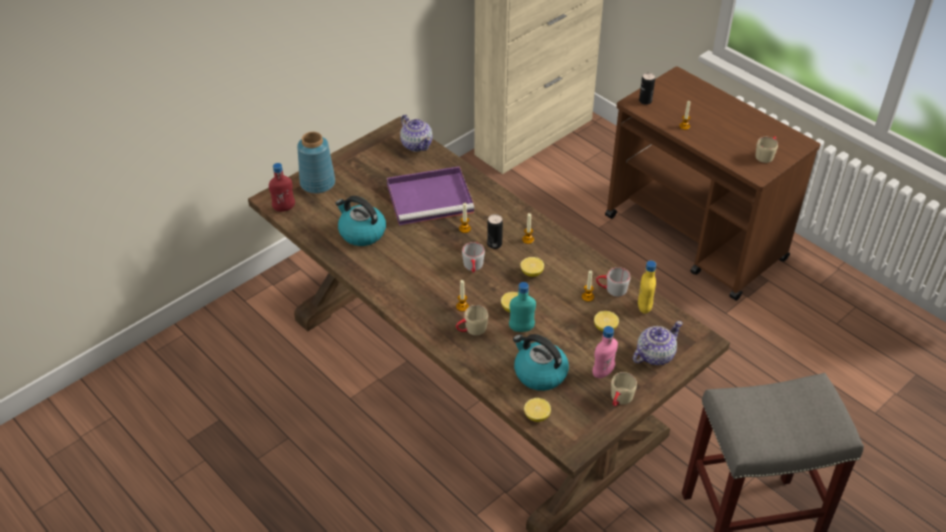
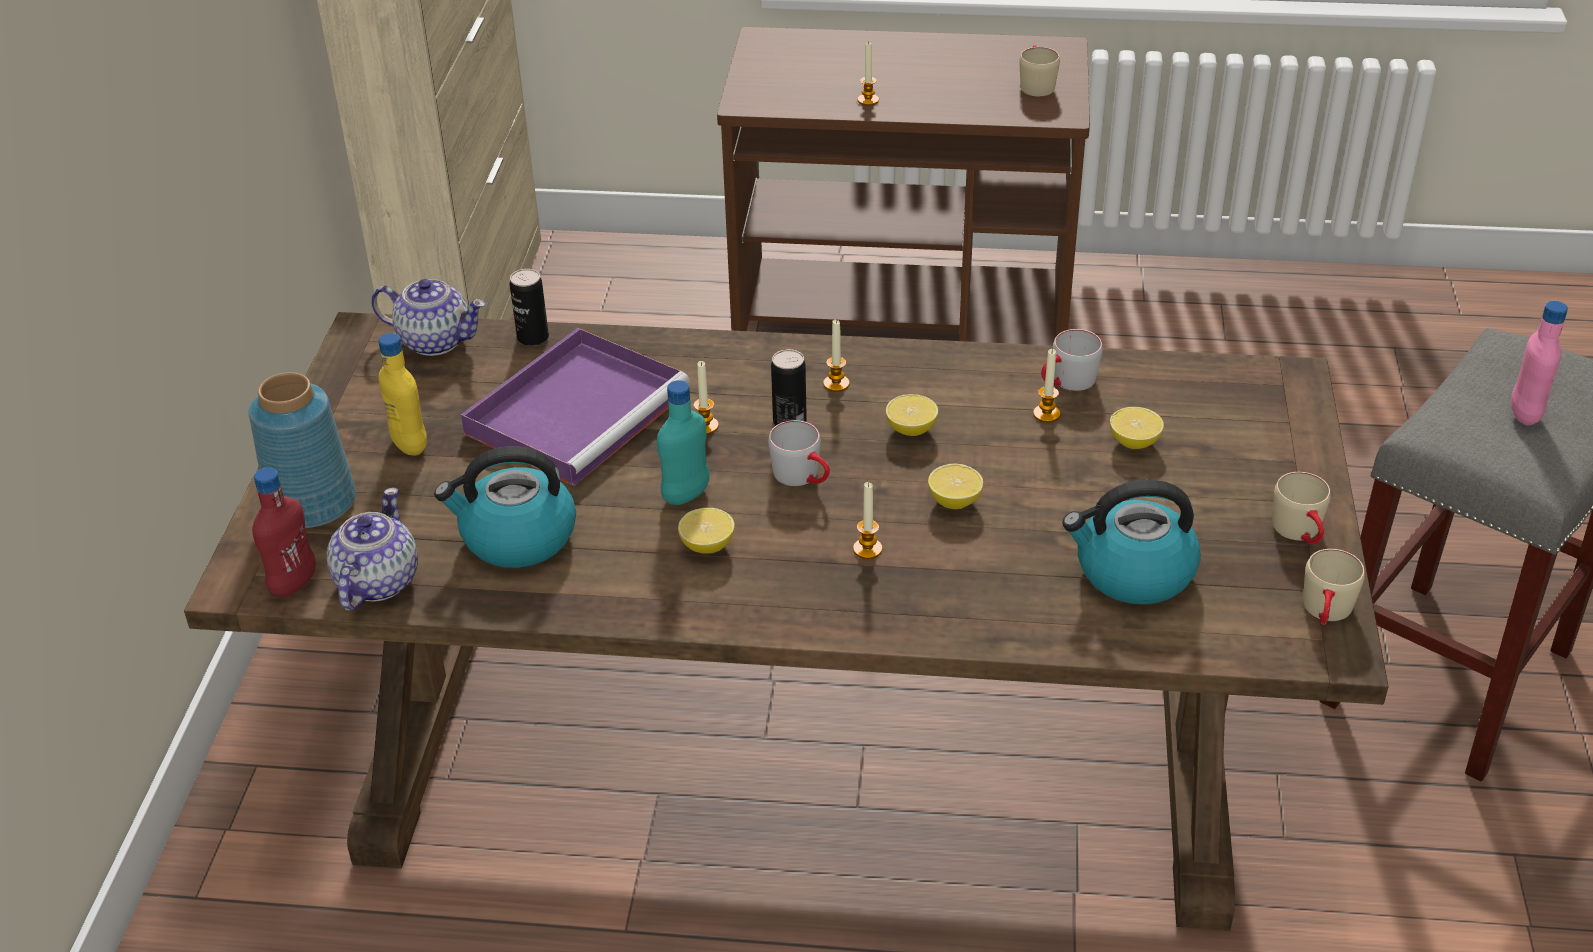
camera: 40 degrees left, 5 degrees down
(471, 330) = (933, 576): beige mug -> beige mug (1326, 613)
(521, 328) = (1011, 523): turquoise bottle -> turquoise bottle (686, 495)
(537, 416) = (1219, 640): lemon -> lemon (707, 546)
(603, 372) = (1221, 509): pink bottle -> pink bottle (1524, 414)
(644, 307) = (1147, 379): yellow bottle -> yellow bottle (410, 445)
(645, 101) = (760, 93): can -> can (533, 338)
(654, 355) = (1256, 438): teapot -> teapot (376, 582)

